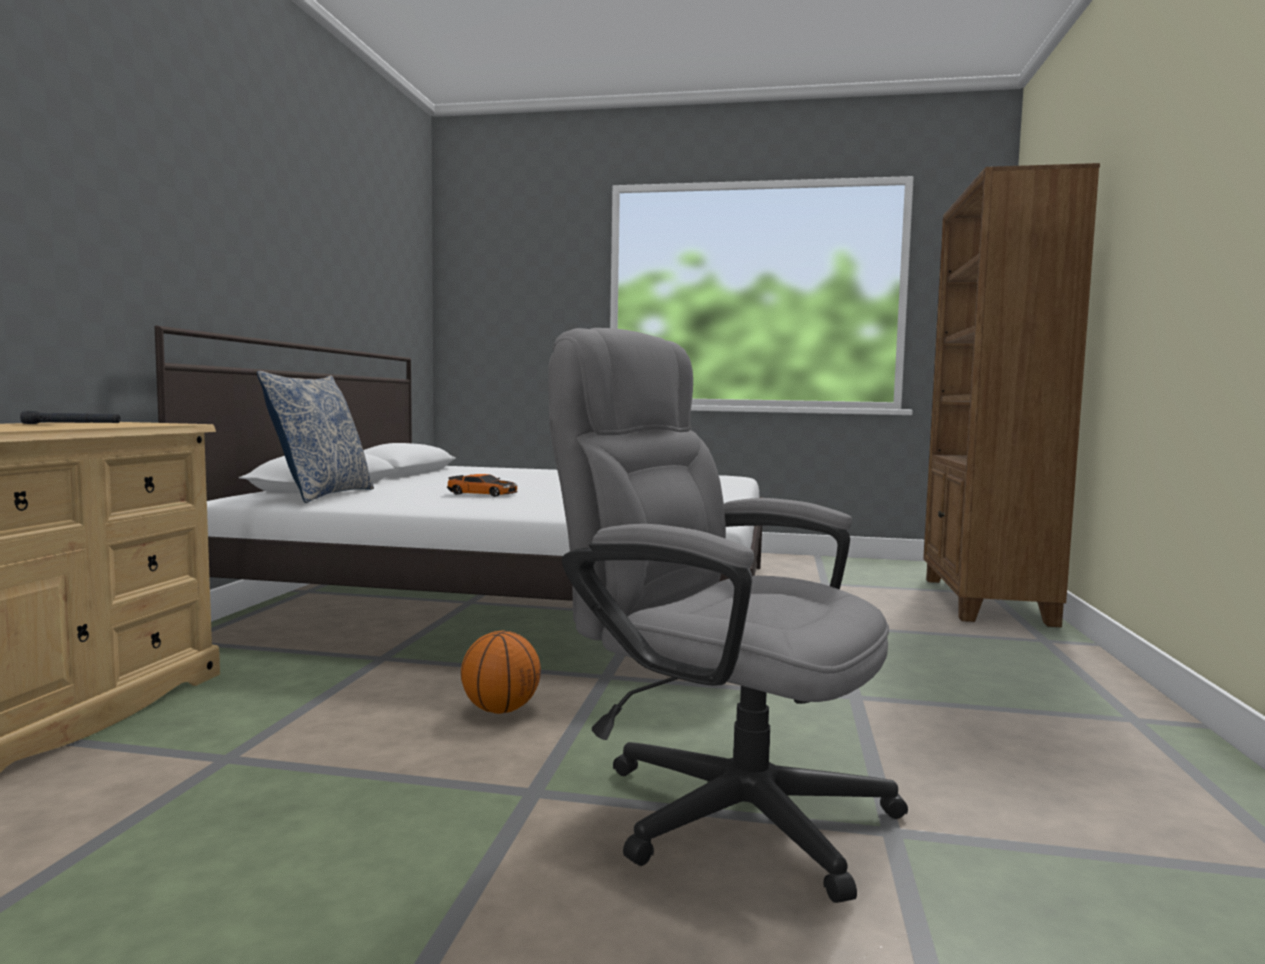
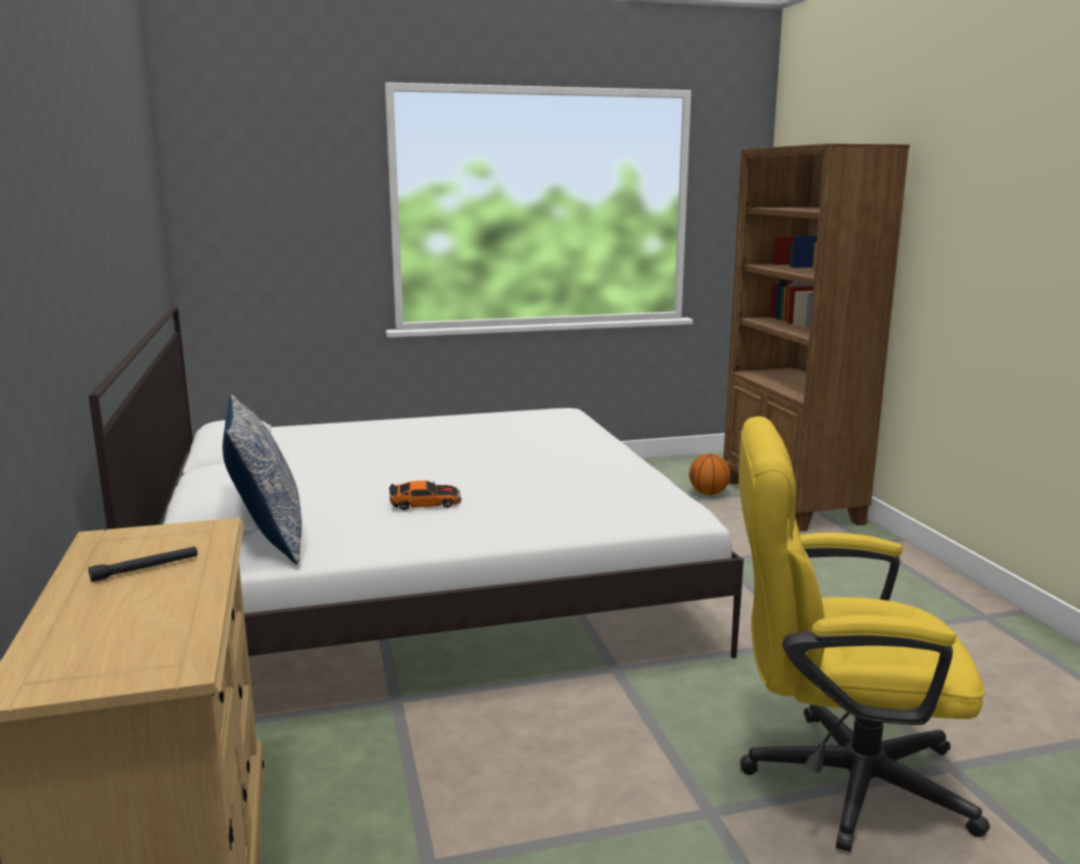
camera: 25 degrees left, 10 degrees up
(500, 710) = (581, 734): basketball -> basketball (708, 493)
(718, 803) = (834, 778): grey office chair -> yellow office chair

